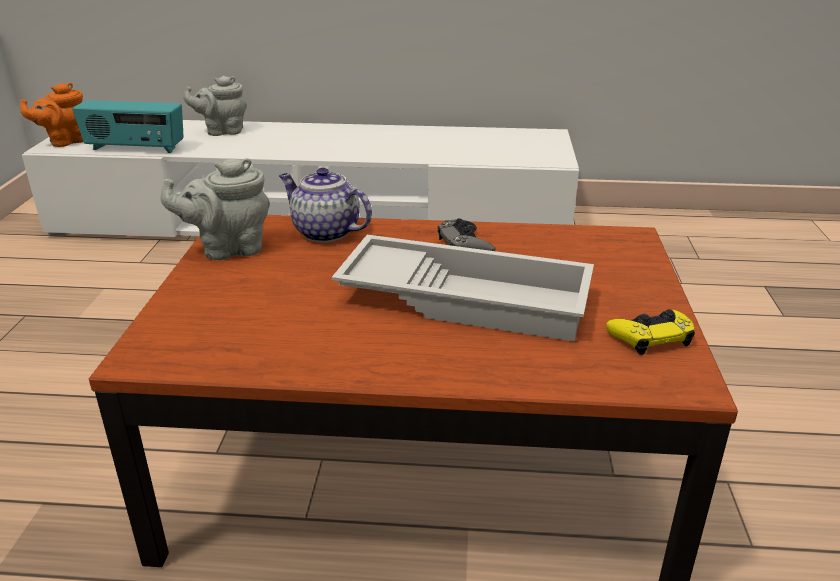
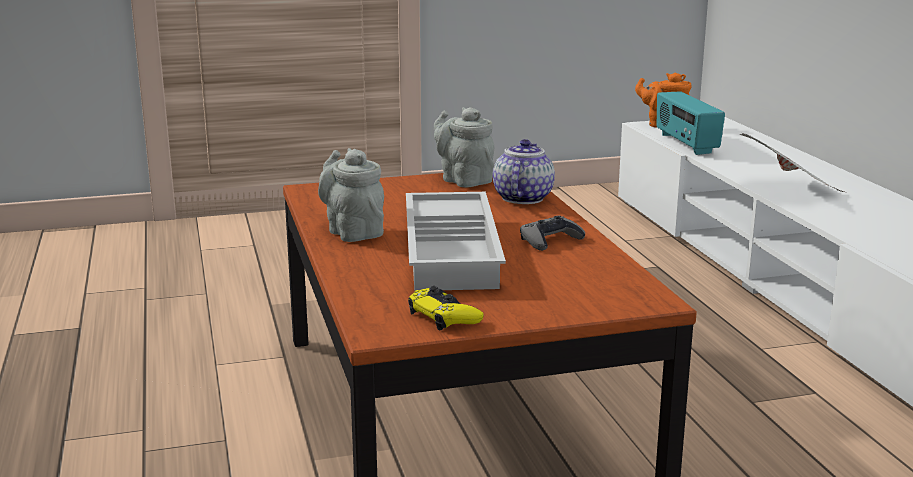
camera: 70 degrees right, 10 degrees down
(222, 131) = (776, 157): grey teapot -> grey teapot (353, 231)
(303, 149) = (789, 190): none -> newspaper

